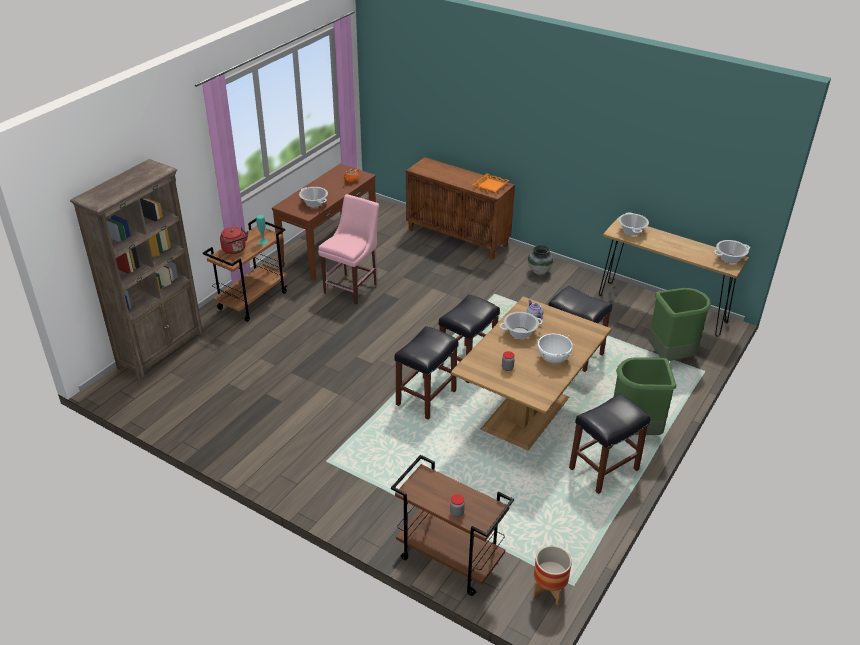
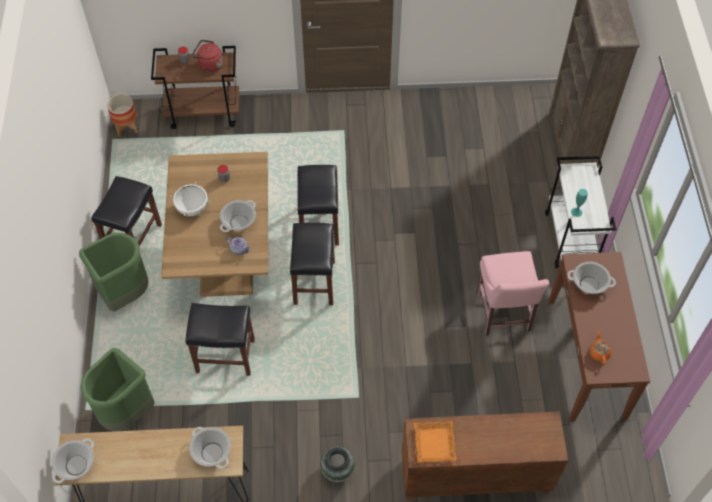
camera: 145 degrees right, 20 degrees up
(235, 250) = (586, 186): red kettle -> red kettle (209, 65)
(253, 300) = (571, 240): brown cart -> white cart

